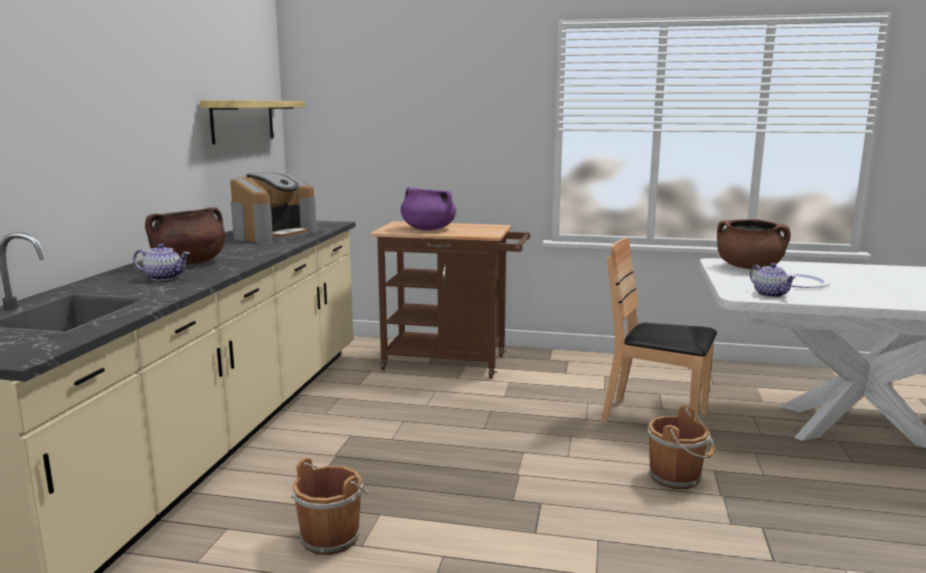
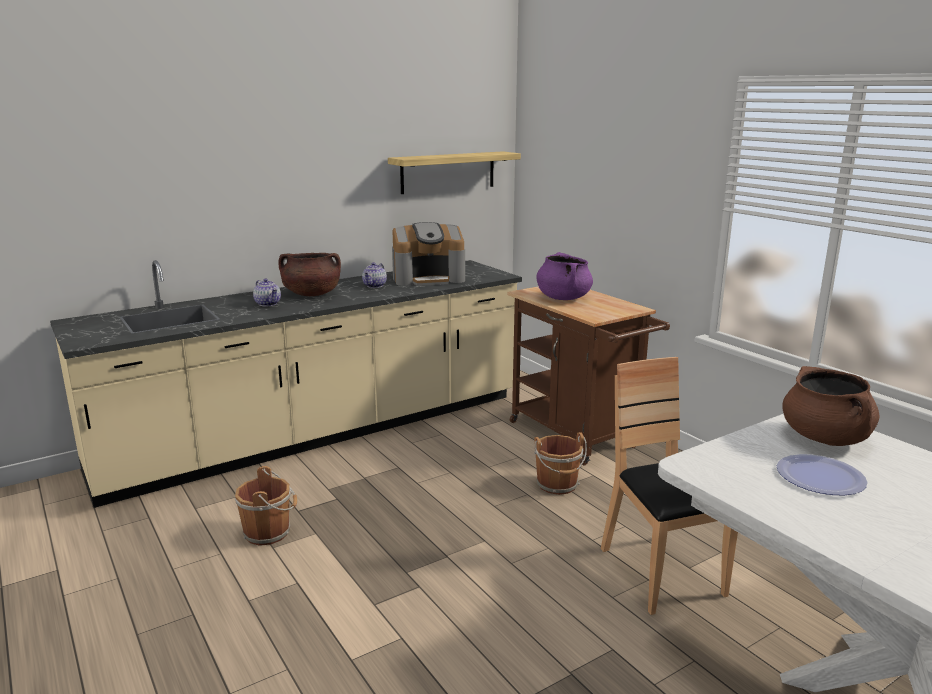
camera: 45 degrees right, 5 degrees up
(677, 477) = (563, 634): brown bucket -> brown bucket (558, 485)
(770, 294) = (730, 478): teapot -> teapot (375, 286)

